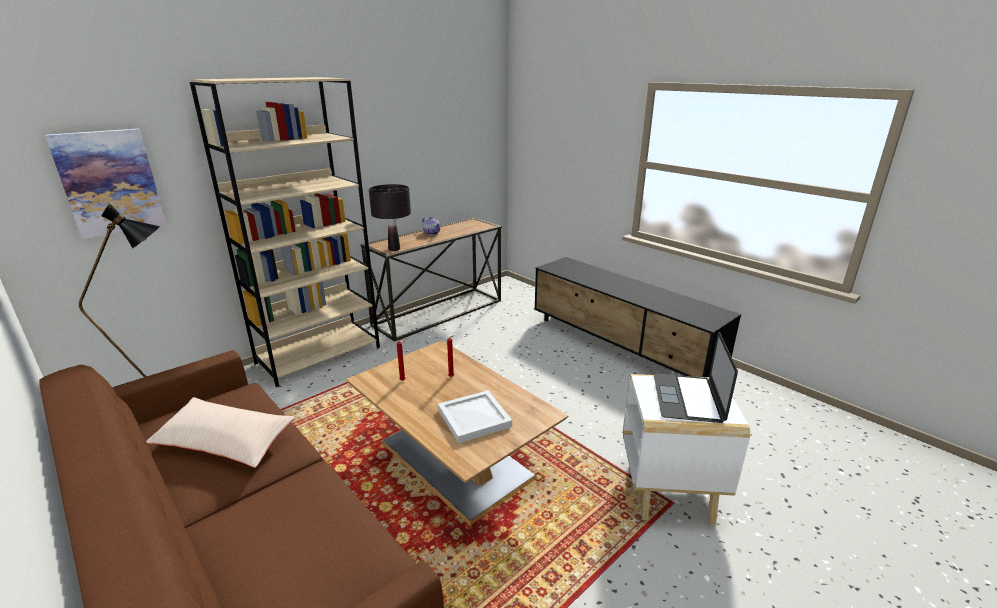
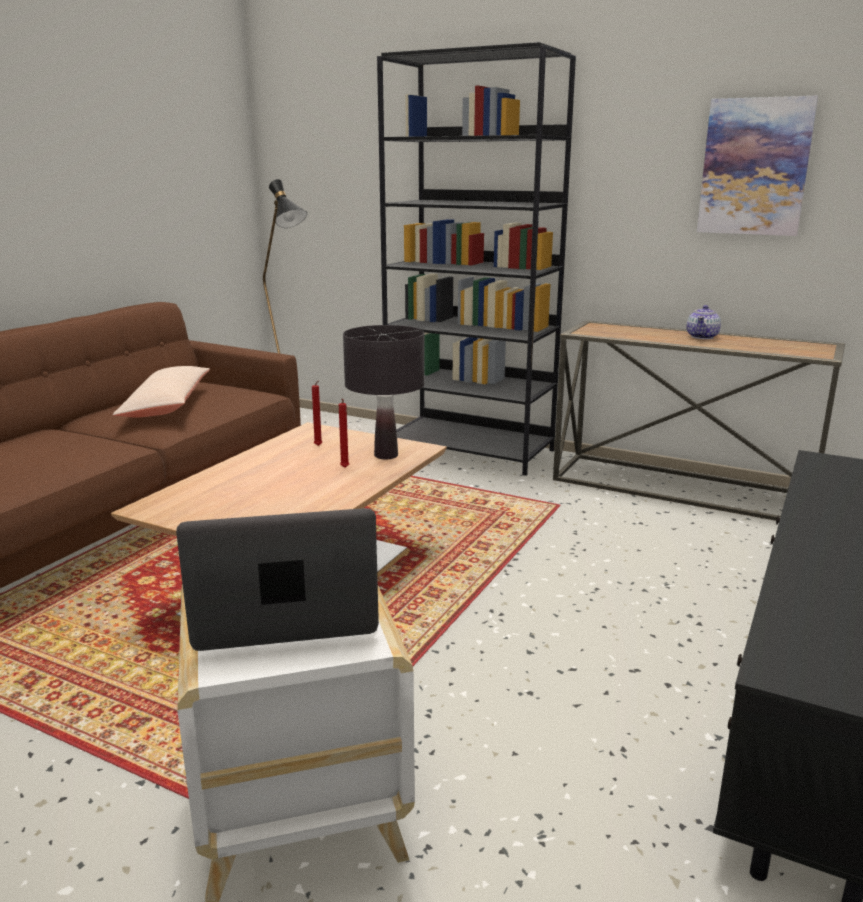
camera: 70 degrees right, 5 degrees down
(109, 182) = (339, 173): picture -> picture (754, 167)
(319, 355) = (470, 450): beige bookcase -> black bookcase
(394, 249) = (594, 333): black table lamp -> black table lamp (385, 455)
(473, 419) = (244, 496): white tray -> none

